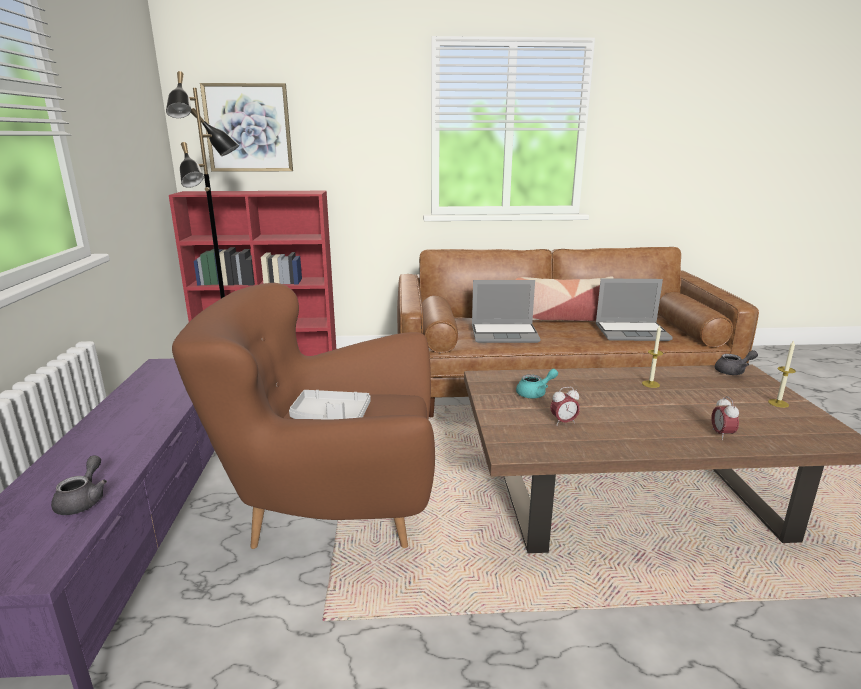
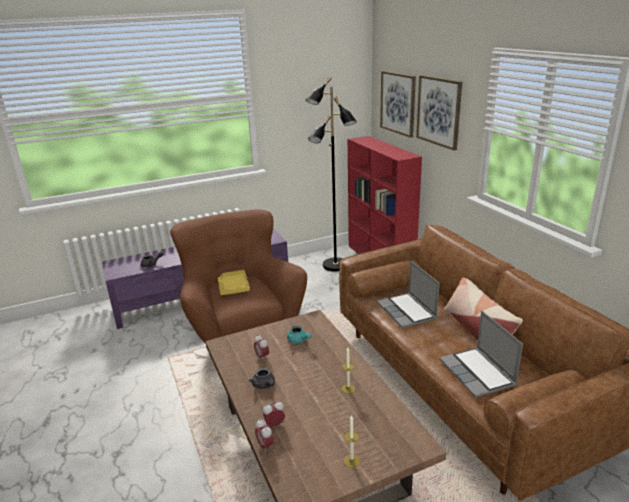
camera: 70 degrees right, 5 degrees up
(331, 418) = (233, 287): grey tray -> yellow tray
(344, 125) = (439, 111): none -> picture
(733, 371) = (412, 437): grey teapot -> grey teapot (264, 385)
(765, 446) = (265, 445): none -> alarm clock

